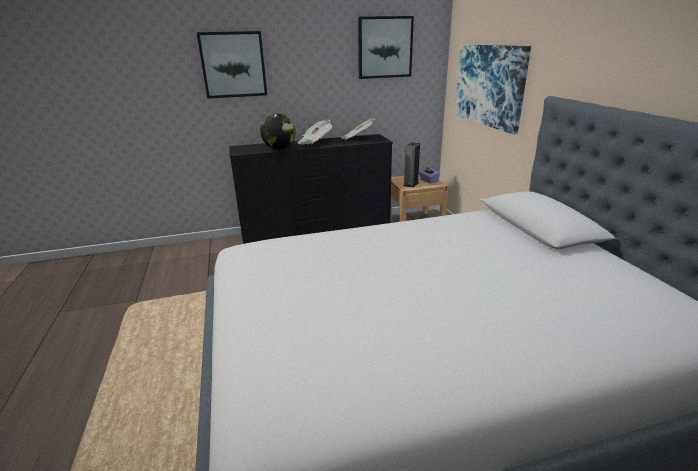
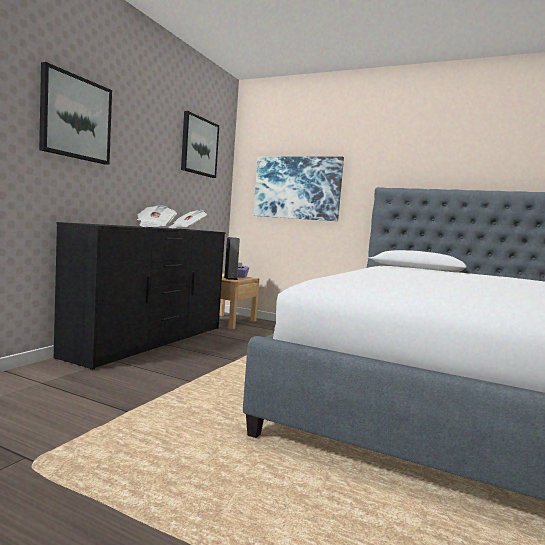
camera: 50 degrees left, 20 degrees down
(279, 148) = (137, 227): globe -> none

